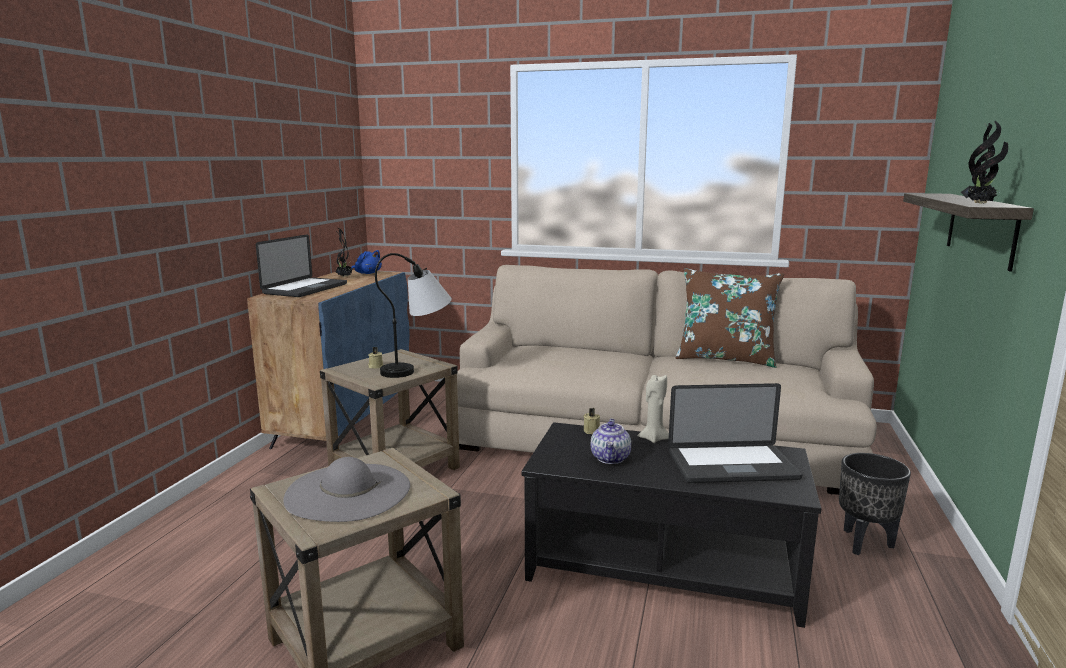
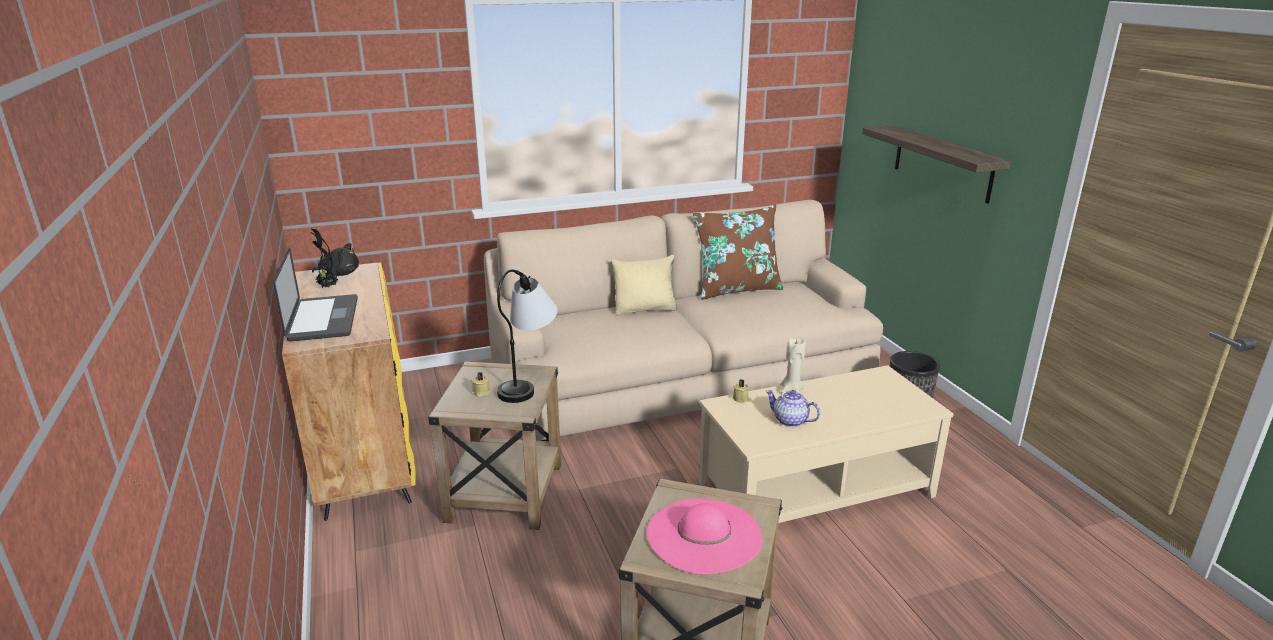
camera: 35 degrees left, 10 degrees up
(344, 420) = (363, 455): blue cabinet -> yellow cabinet
(348, 492) = (704, 535): grey hat -> pink hat
(367, 273) = (340, 274): blue plush toy -> black plush toy
(611, 355) = (645, 309): none -> beige pillow
(611, 458) = (789, 420): teapot -> teapot turned 150 degrees clockwise
(663, 564) = (814, 488): black coffee table -> beige coffee table
(732, 466) = (869, 397): laptop -> none
(980, 204) = (973, 157): potted plant -> none

